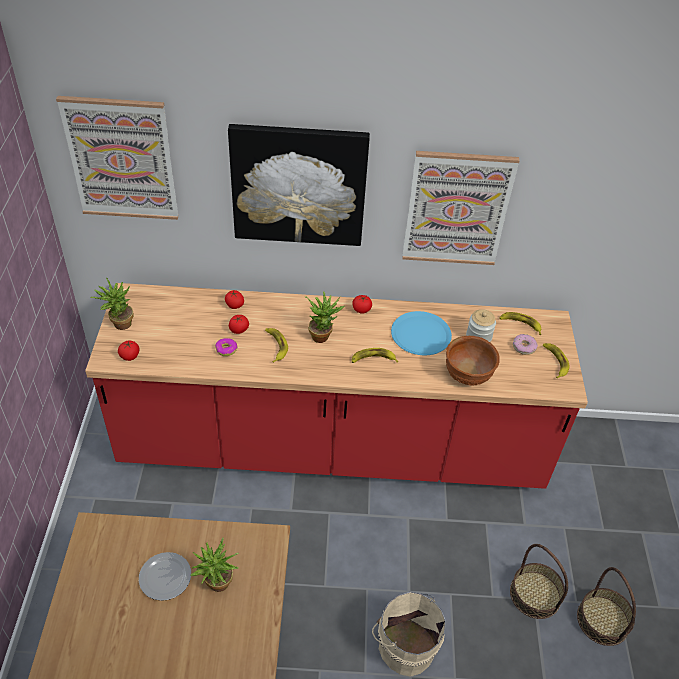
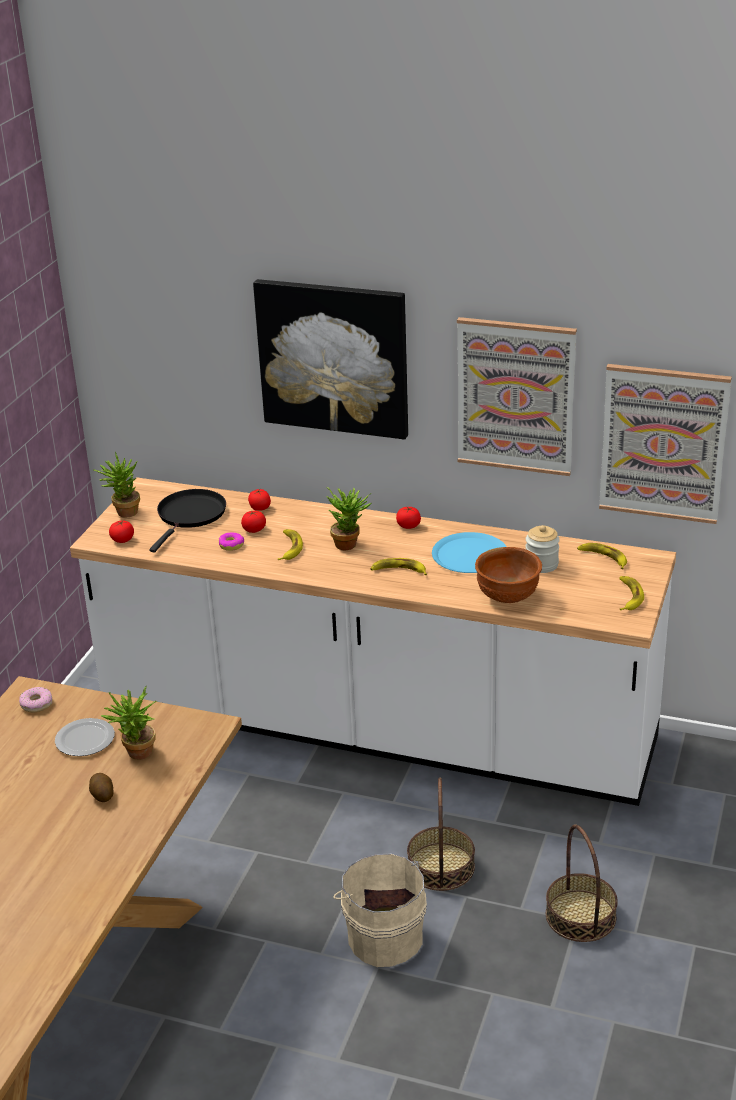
camera: 20 degrees right, 15 degrees down
(121, 159) = (148, 319): picture -> picture (663, 443)
(179, 321) = (190, 516): none -> black frying pan
(203, 640) = (102, 795): none -> potato
(332, 447) = (375, 728): red counter -> white counter
(524, 347) = (595, 579): donut -> donut (37, 704)
(603, 620) = (664, 958): basket -> basket (441, 867)

